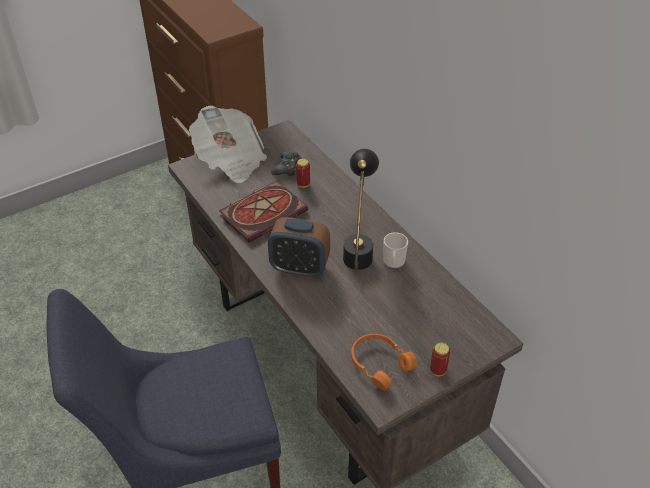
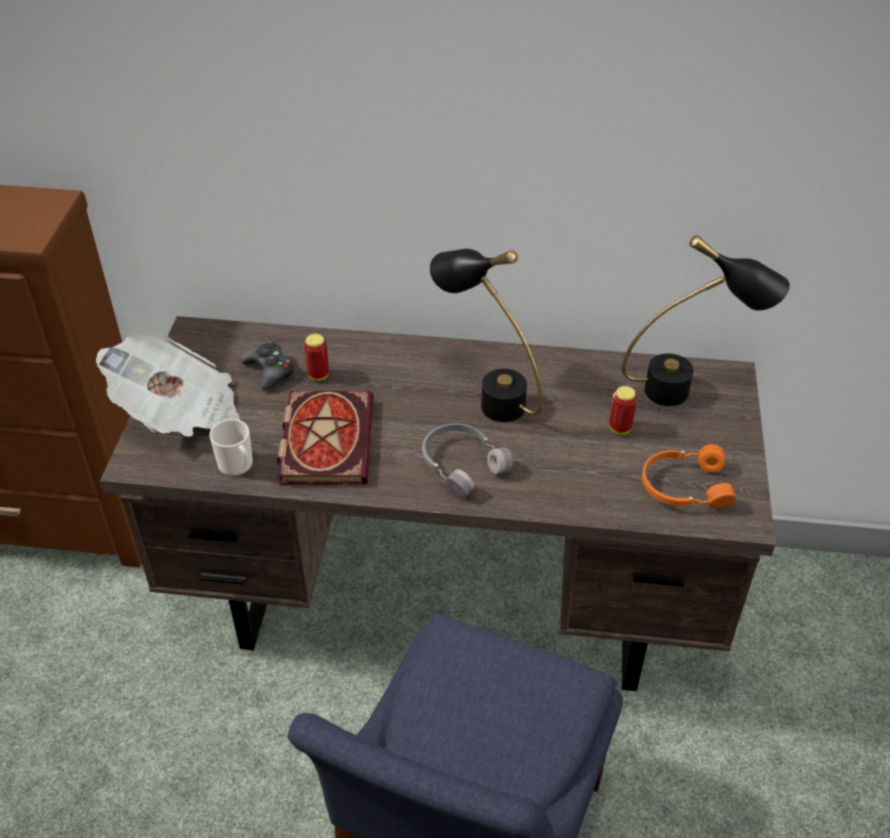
camera: 50 degrees left, 0 degrees up
(299, 268) = (462, 464): alarm clock -> grey headphones
(393, 262) = (541, 381): mug -> mug (237, 466)
(438, 370) = (735, 446): can -> can (620, 428)
(460, 326) = (688, 390): none -> black table lamp

